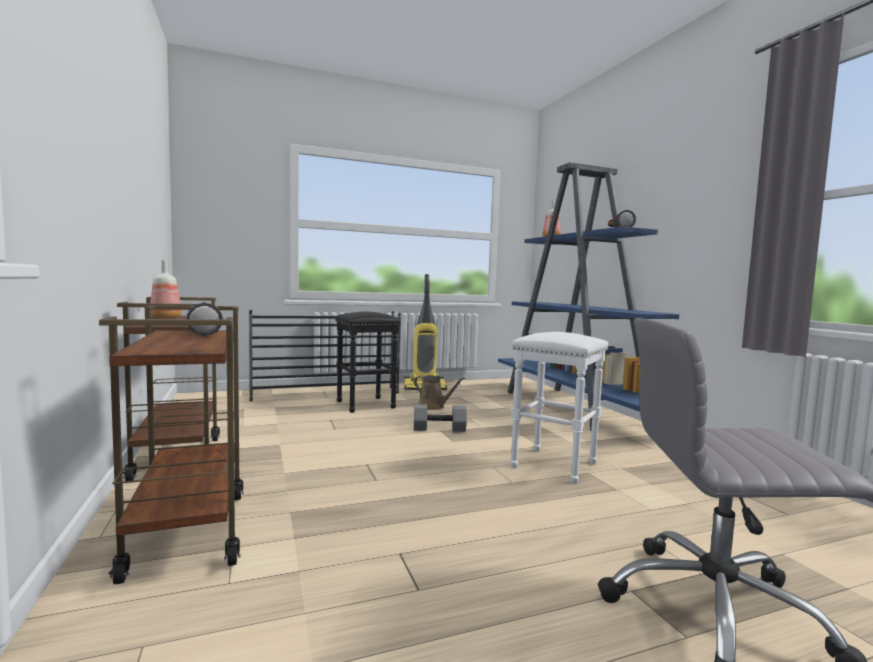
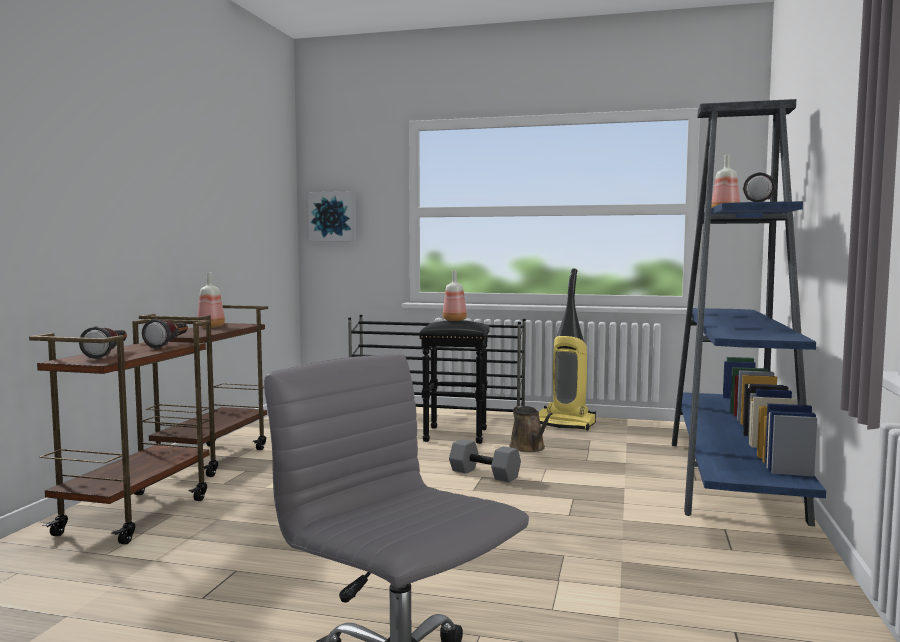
camera: 35 degrees right, 0 degrees up
(175, 343) = (109, 354): none -> flashlight
(213, 220) = (333, 216): none -> picture
(367, 311) = (455, 320): none -> bottle
(556, 465) = (541, 538): white stool -> none

